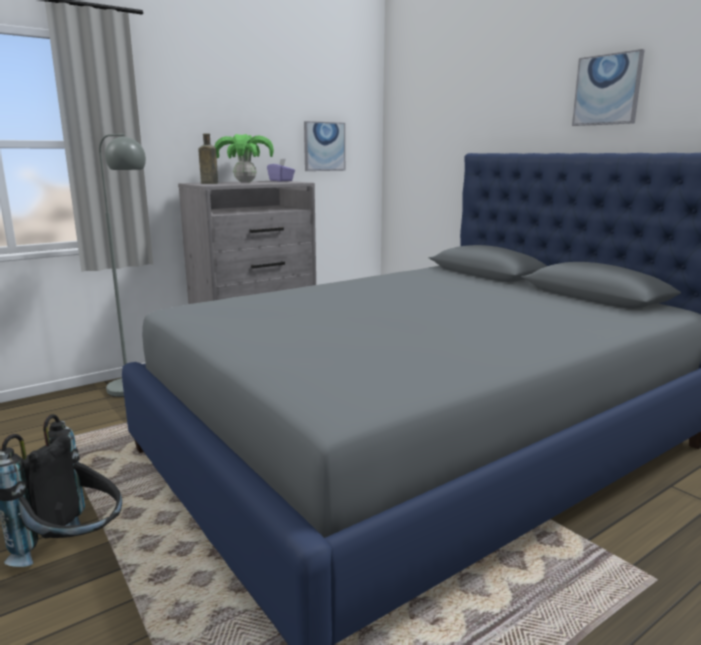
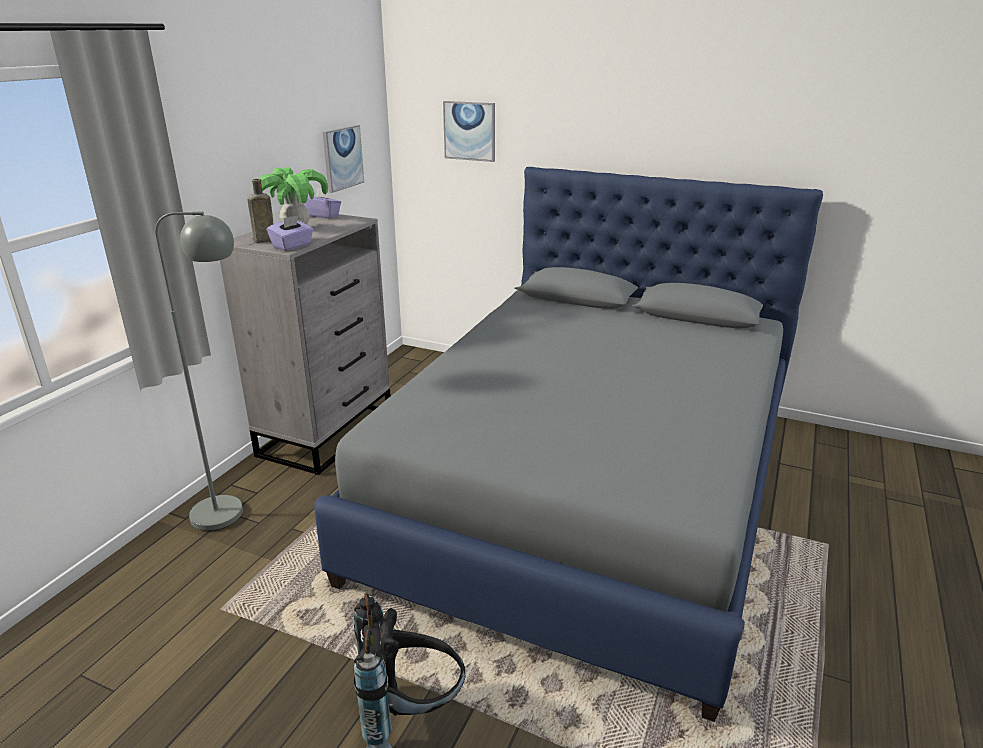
camera: 30 degrees left, 10 degrees up
(218, 184) = (292, 246): none -> purple tissue box
(607, 90) = (678, 116): picture -> picture (469, 131)

